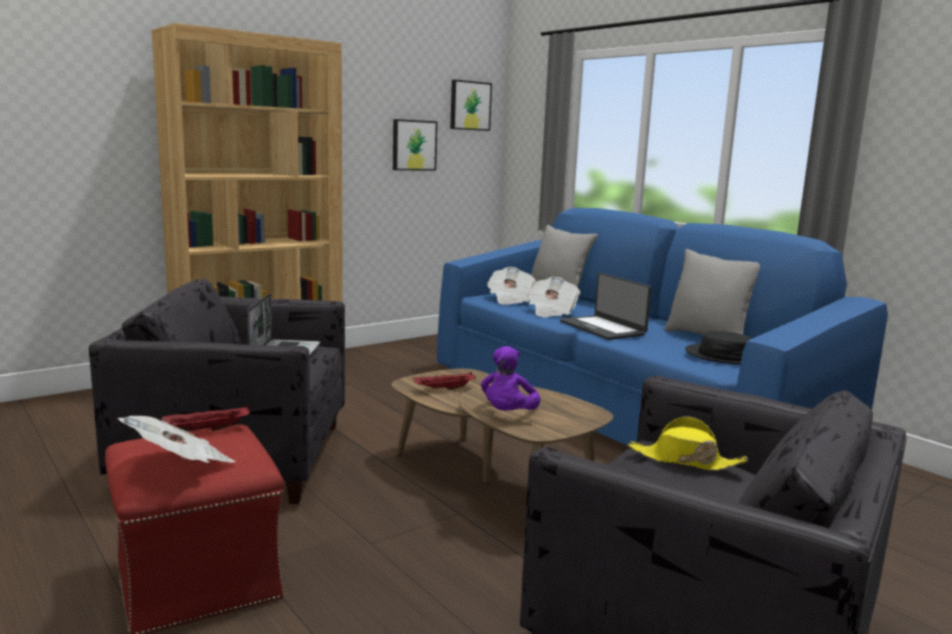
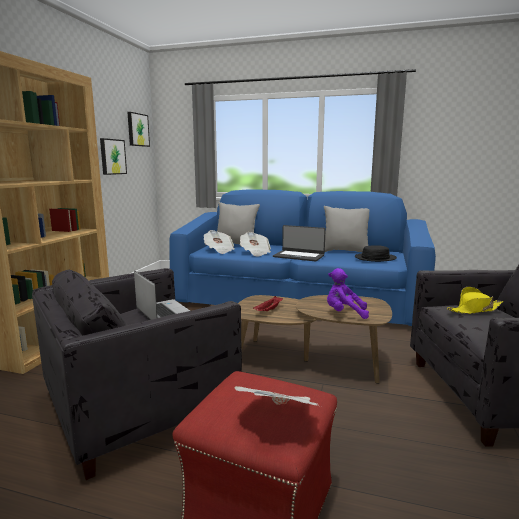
camera: 35 degrees left, 0 degrees up
(206, 430) = (233, 384): red tray -> none
(508, 415) = (344, 313): purple plush toy -> purple plush toy turned 120 degrees clockwise

